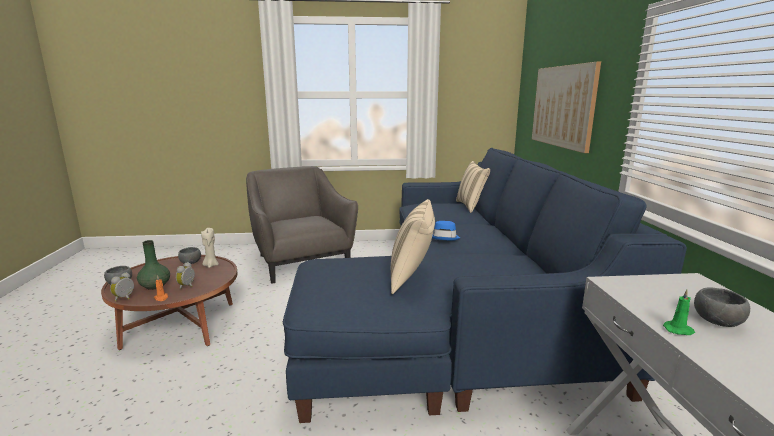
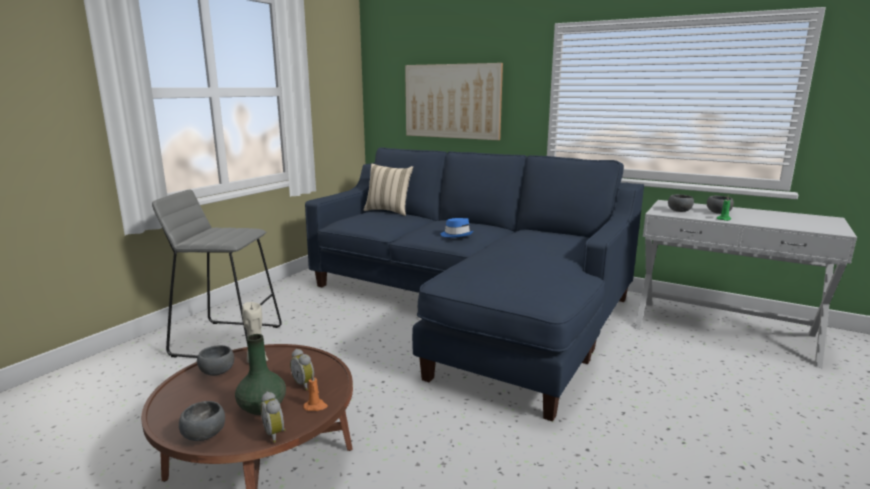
camera: 55 degrees left, 0 degrees up
(301, 261) = (227, 340): grey armchair -> grey stool
(412, 278) = (537, 260): beige pillow -> none
(653, 294) = (680, 211): none -> grey bowl

